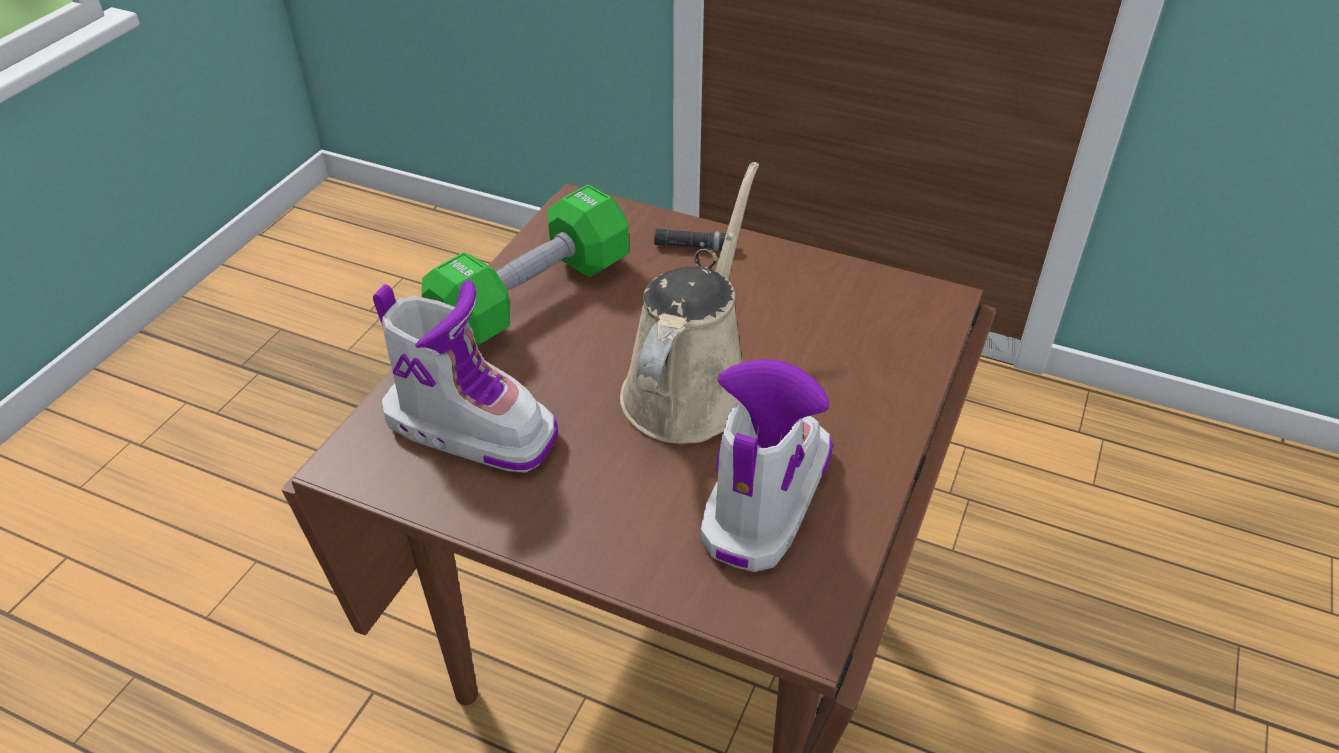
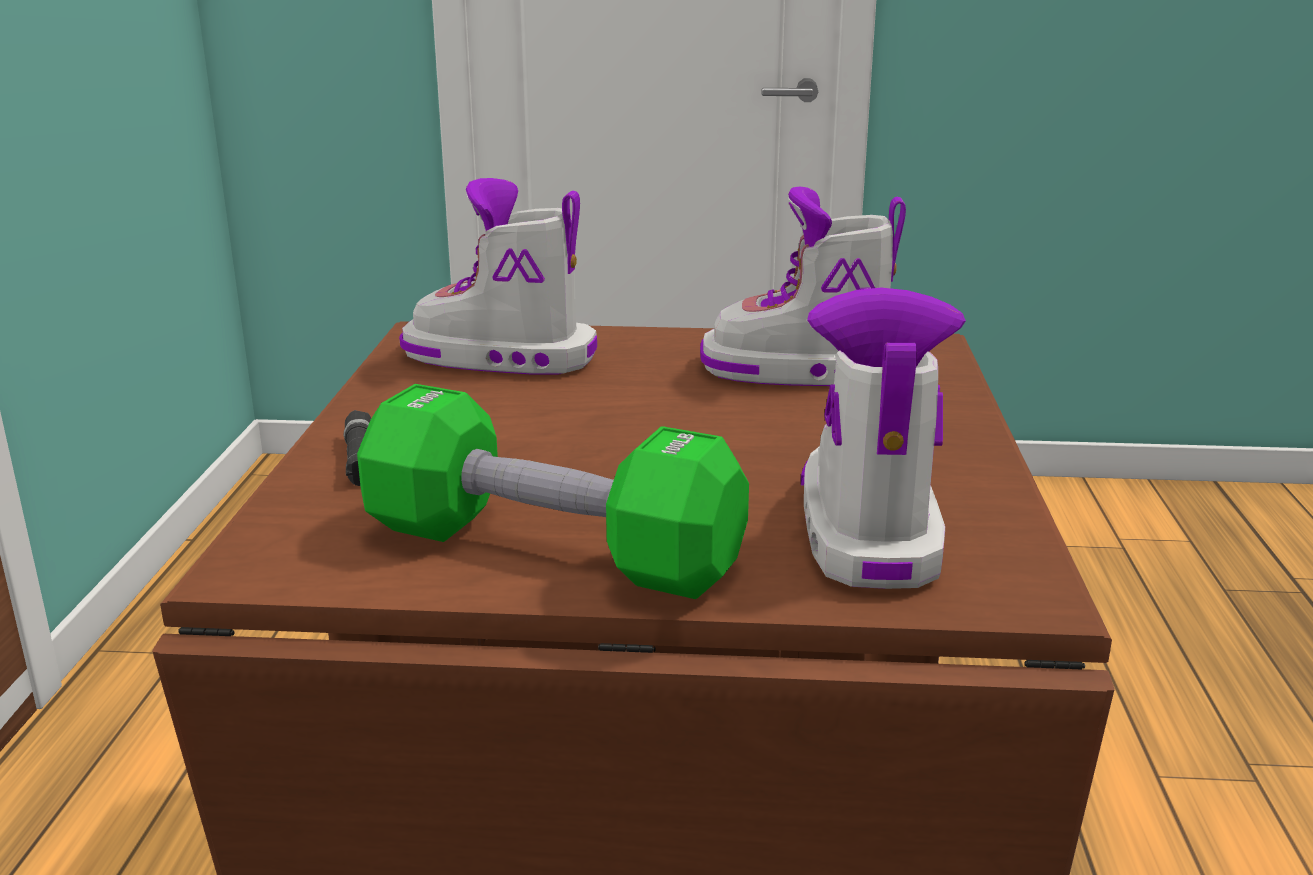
camera: 110 degrees left, 20 degrees down
(690, 387) = (669, 421): beige watering can -> none
(865, 328) = (499, 358): none -> boot

